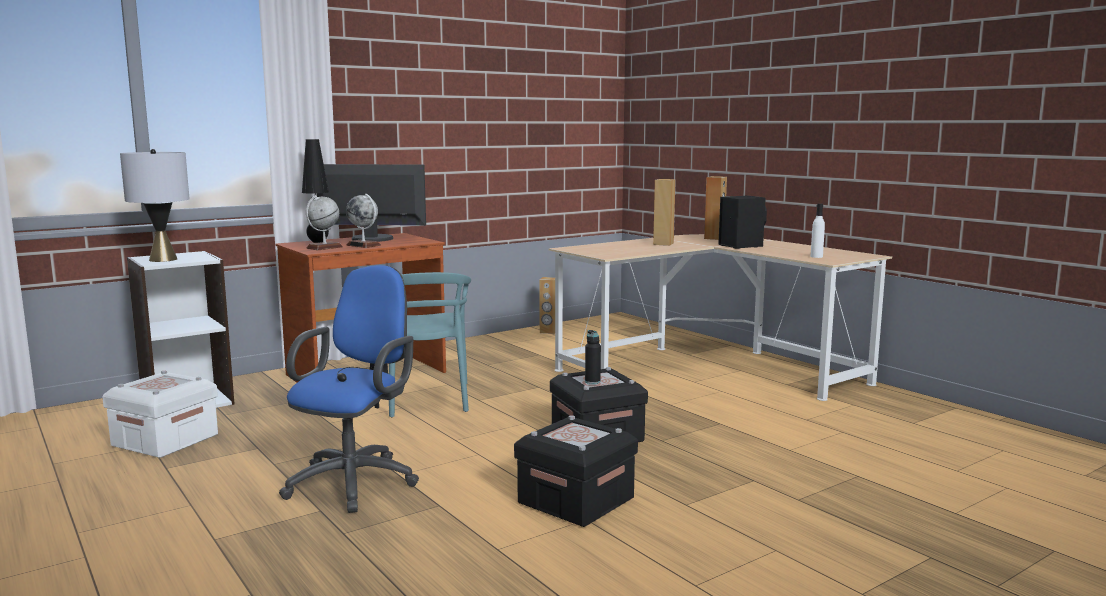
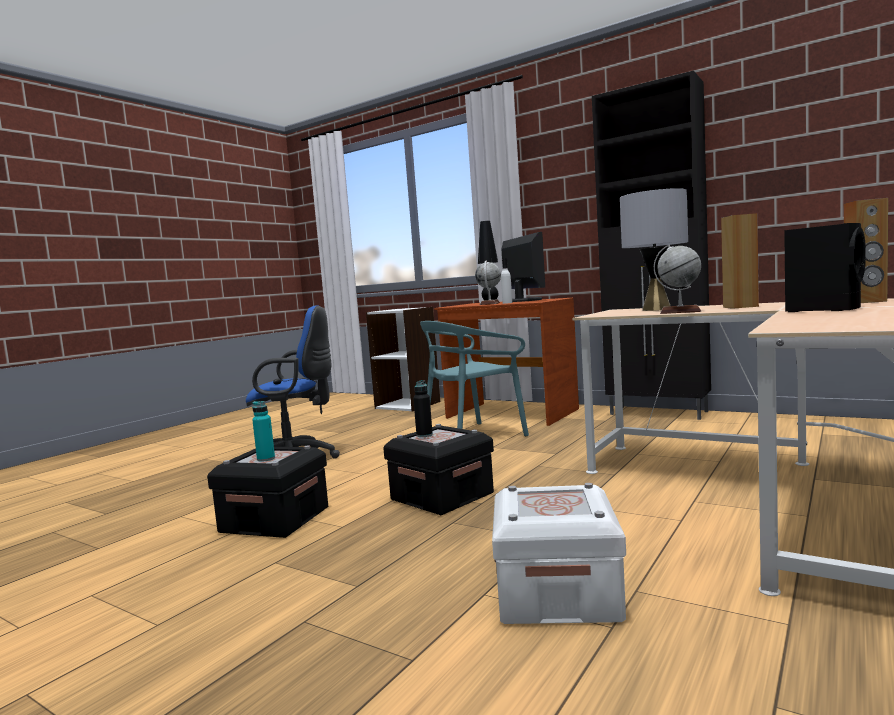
camera: 70 degrees right, 5 degrees down
(163, 259) = (391, 309): grey table lamp -> grey table lamp (656, 309)
(165, 440) = (342, 418): white storage box -> white storage box (557, 593)
(324, 247) = (466, 304): globe -> globe (680, 312)
(481, 341) = (659, 413): none -> black cabinet
(548, 332) = (748, 419): brown speaker -> none
(585, 435) = (266, 459): none -> turquoise bottle
(816, 256) = (823, 323): white bottle -> white bottle (507, 303)

